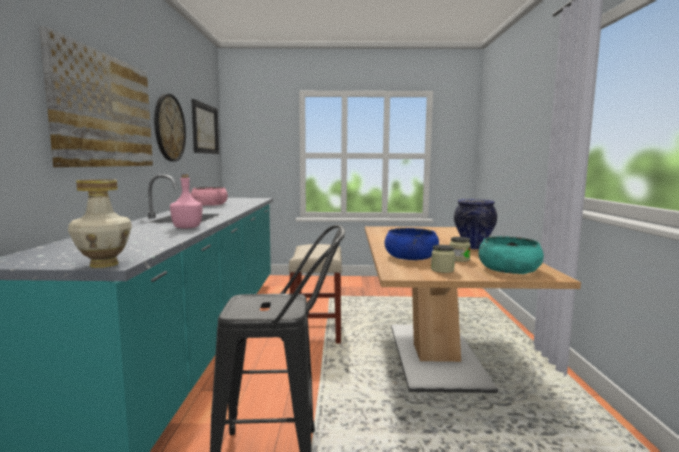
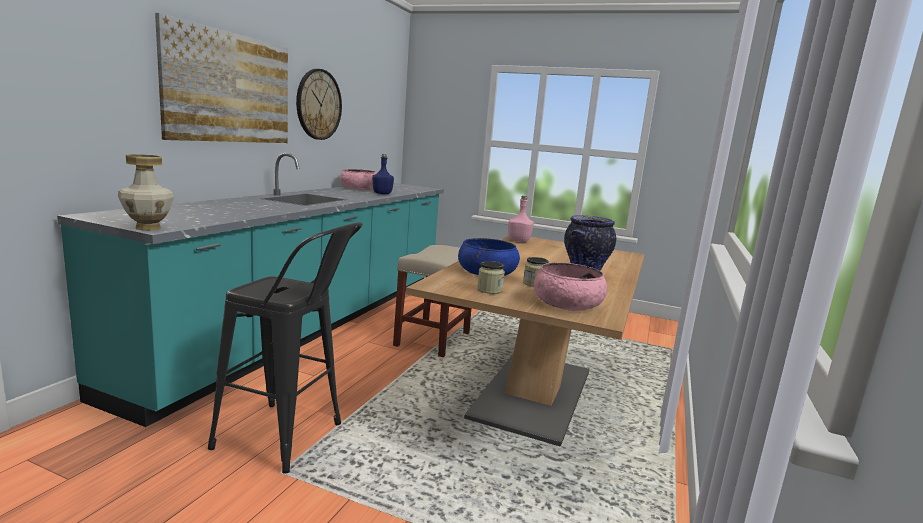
camera: 20 degrees right, 5 degrees up
(187, 227) = (281, 208): pink bottle -> pink bottle (519, 241)
(205, 129) = (376, 106): picture -> none
(238, 206) = (381, 193): none -> blue bottle
(509, 269) = (567, 303): turquoise bowl -> pink bowl

